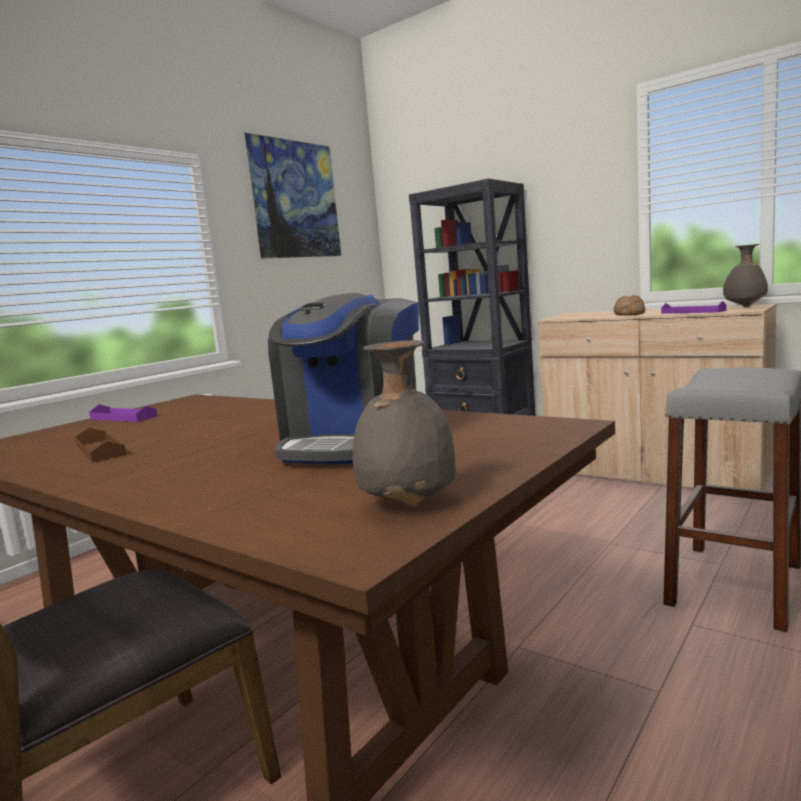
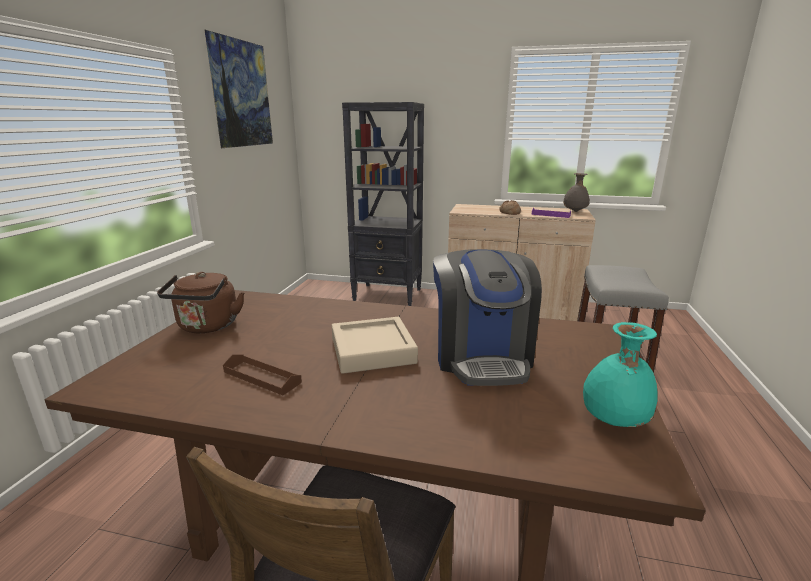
camera: 25 degrees left, 10 degrees up
(123, 417) = (207, 327): purple tray -> brown kettle
(240, 436) = (372, 350): none -> beige tray
(406, 503) = (613, 422): grey vase -> turquoise vase

